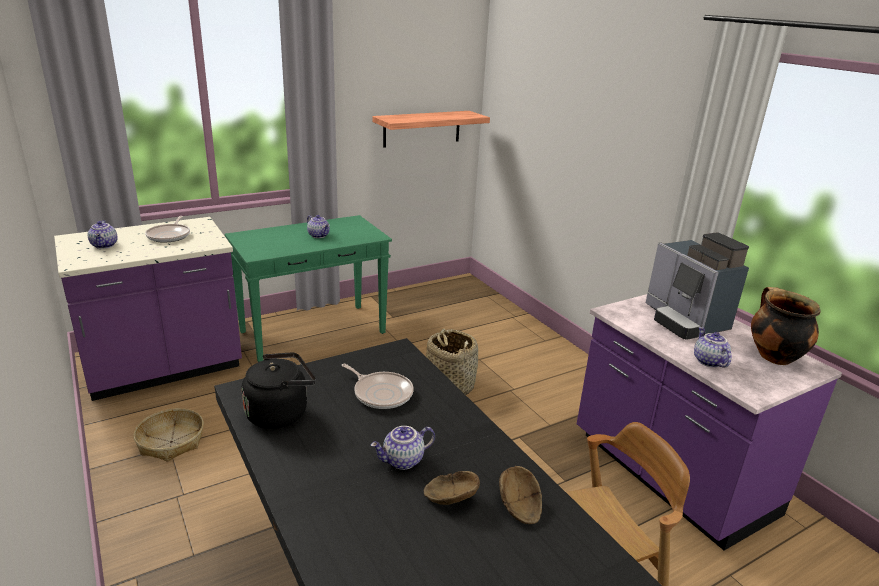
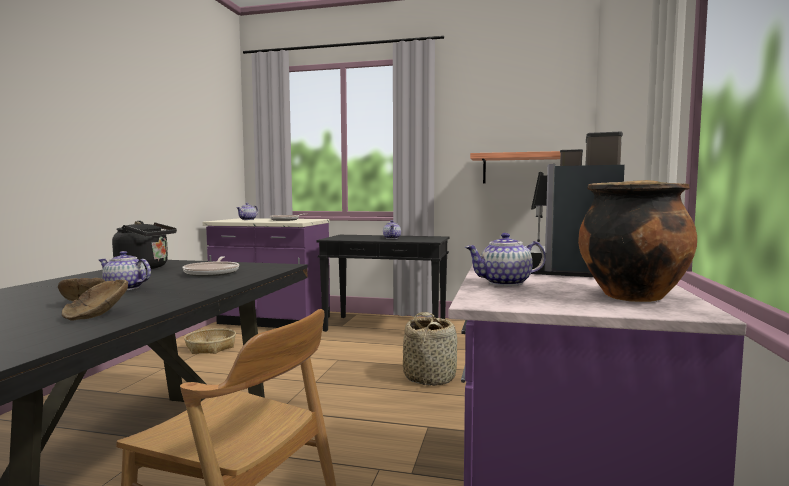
camera: 45 degrees right, 20 degrees down
(314, 332) = (386, 327): green console table -> black console table
(708, 361) = (505, 283): teapot -> teapot turned 135 degrees counterclockwise

